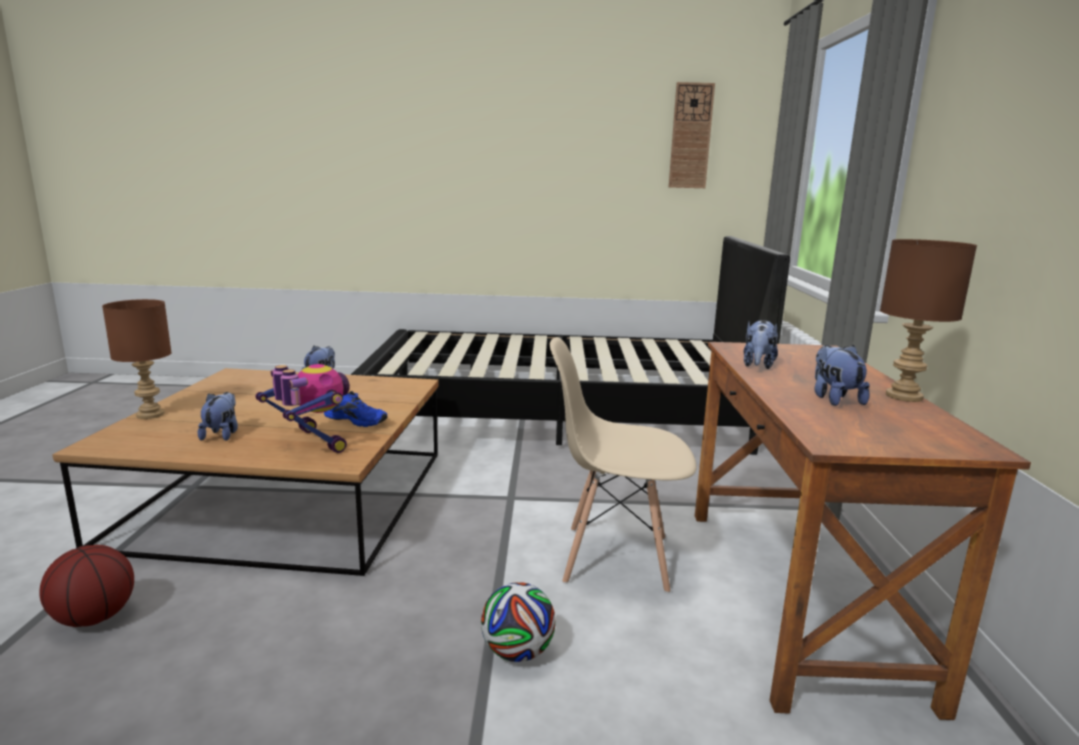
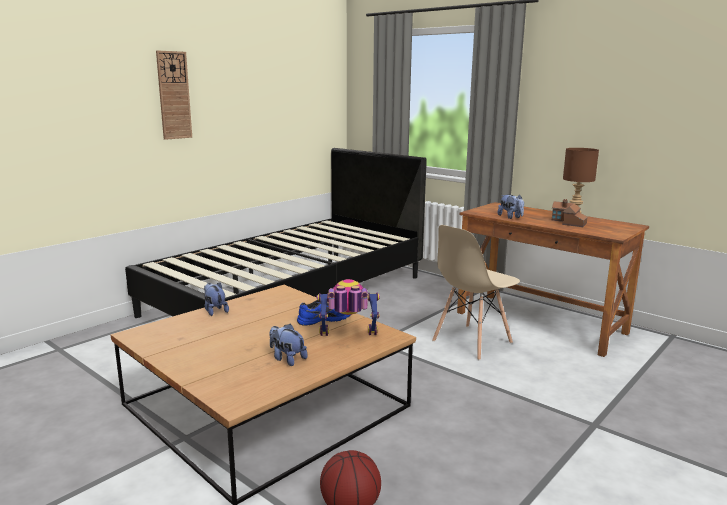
camera: 50 degrees left, 0 degrees up
(151, 414) = (193, 375): brown table lamp -> none
(517, 652) = (523, 389): football -> none
(690, 136) = (308, 82): wall clock -> wall clock (174, 95)
(834, 399) = (568, 222): plush toy -> toy house

